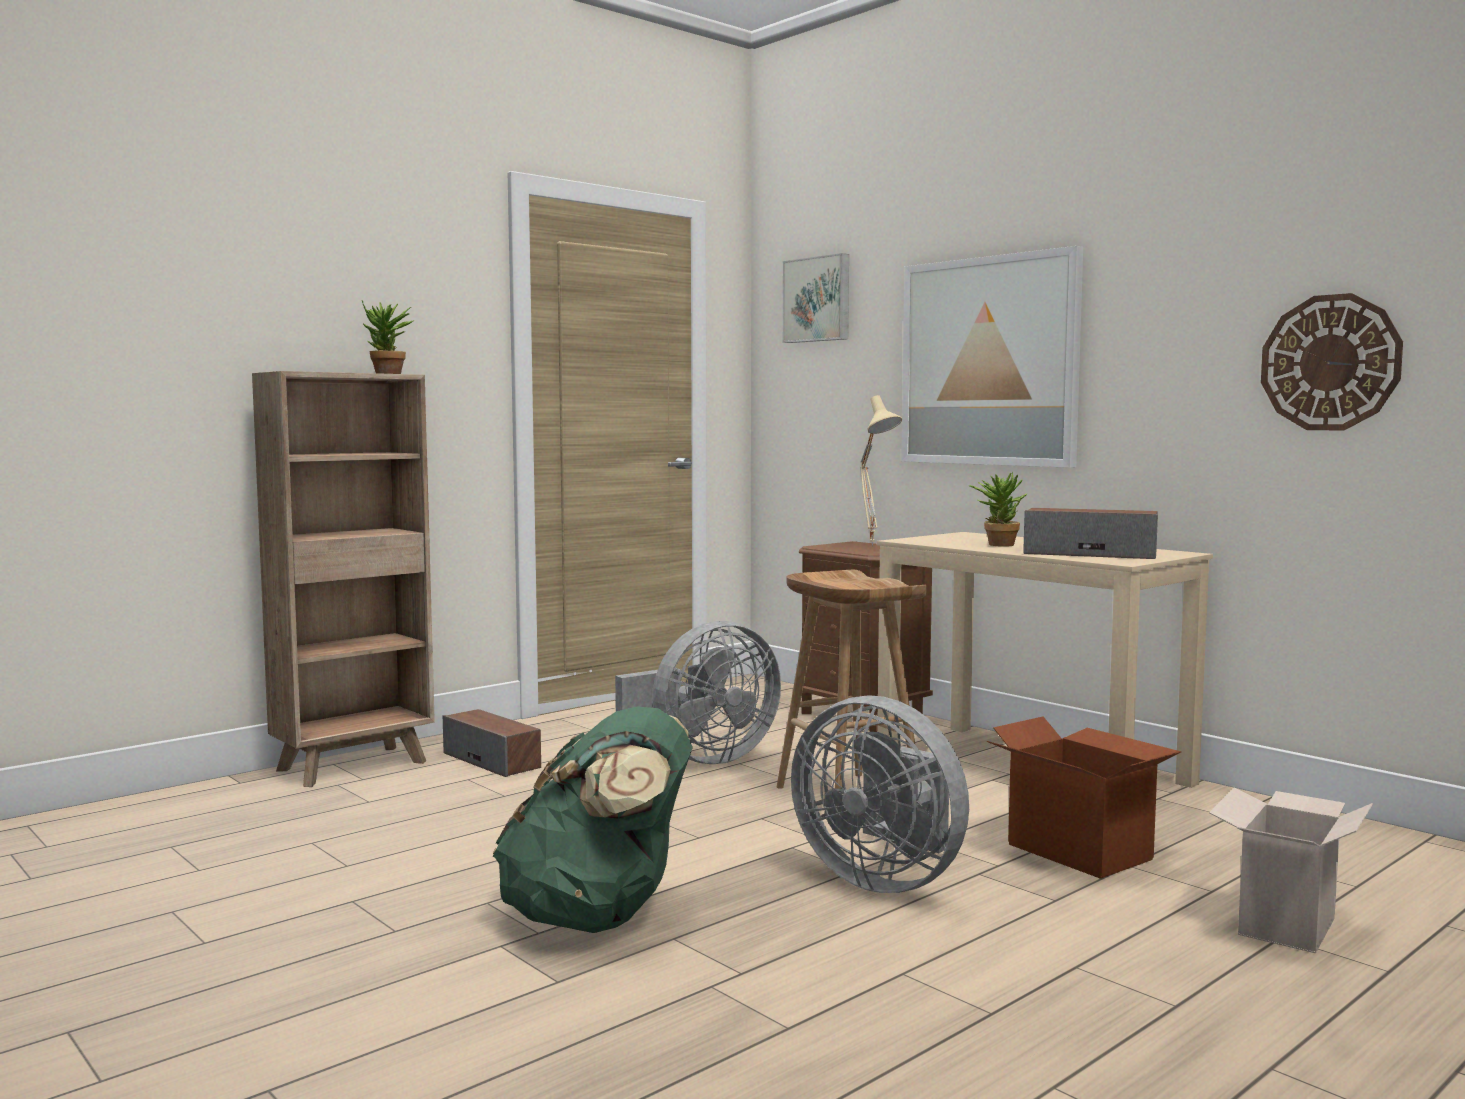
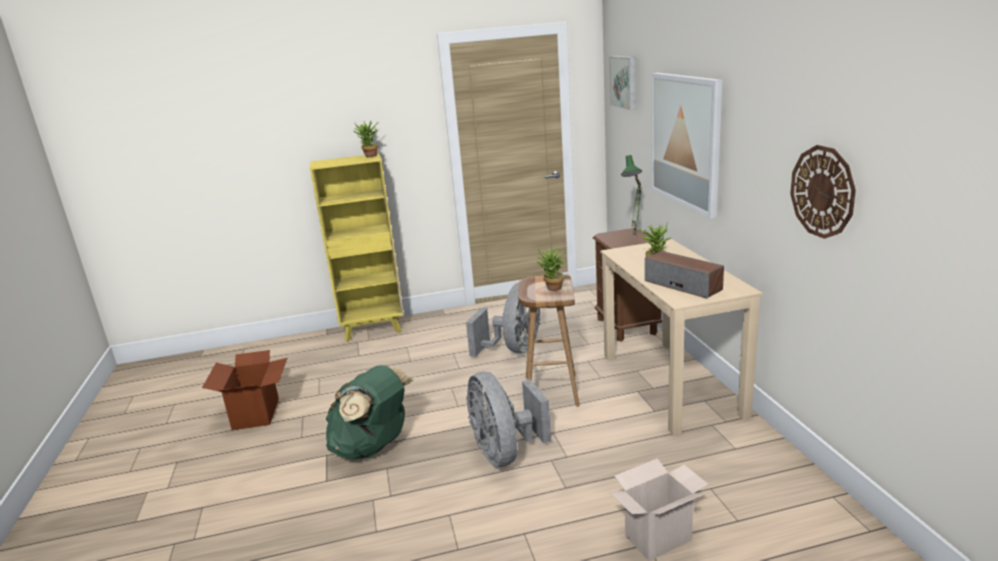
camera: 30 degrees right, 15 degrees up
(355, 766) = (374, 330): brown bookcase -> yellow bookcase
(492, 760) = (427, 335): speaker -> none
(703, 759) = (514, 349): grey fan -> grey fan turned 60 degrees counterclockwise
(865, 580) = (552, 289): none -> potted plant
(875, 546) = (636, 236): beige table lamp -> green table lamp
(1080, 851) = (618, 456): cardboard box -> cardboard box (257, 413)

